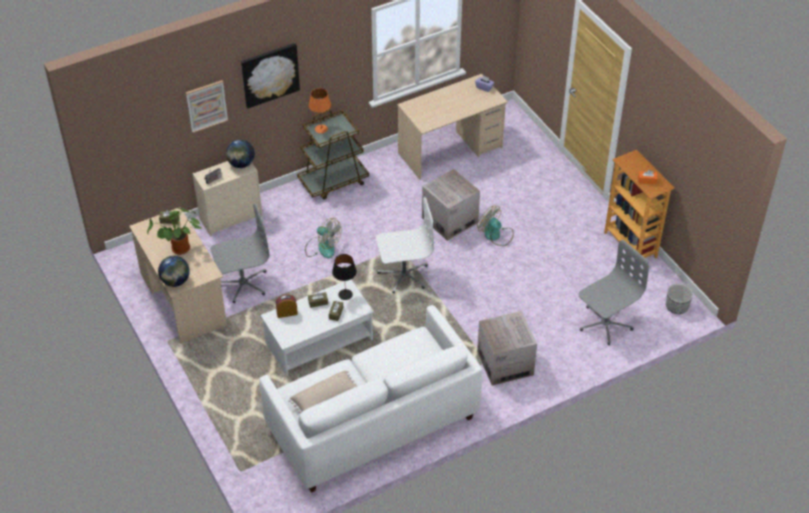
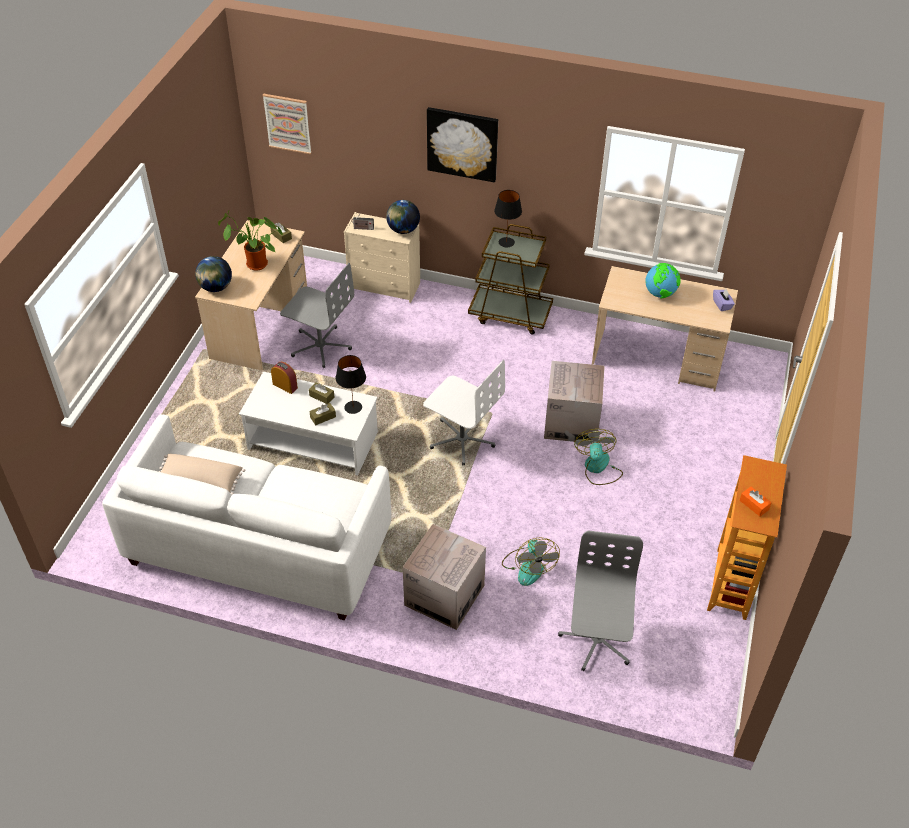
camera: 45 degrees right, 0 degrees up
(206, 105) = (382, 141): picture -> picture (288, 123)
(321, 129) = (506, 242): orange table lamp -> black table lamp
(322, 247) = (424, 363): fan -> fan (528, 566)
(445, 103) = (660, 294): none -> globe
(605, 323) = (596, 640): grey office chair -> grey office chair turned 90 degrees counterclockwise
(677, 307) = (701, 689): planter -> none

